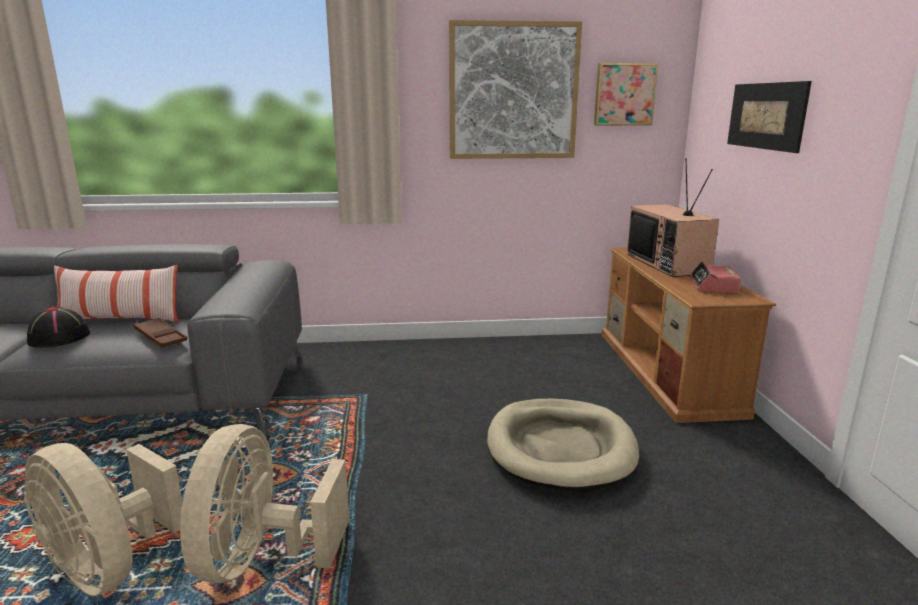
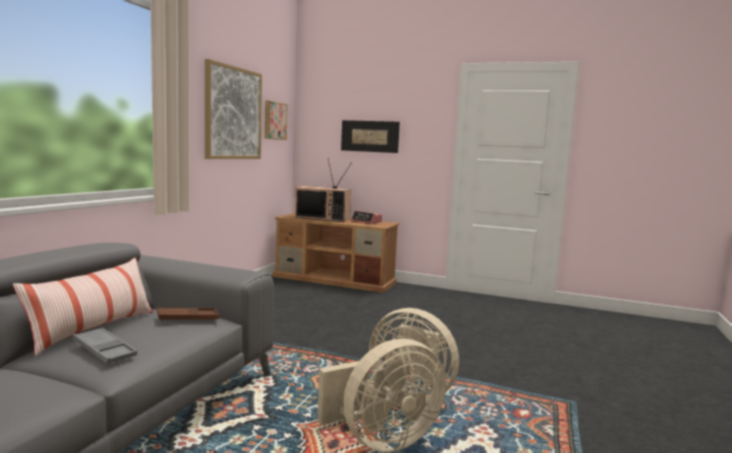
camera: 65 degrees left, 10 degrees down
(60, 338) = (104, 350): black hat -> grey tray
(560, 448) = (379, 314): beige dog bed -> none

